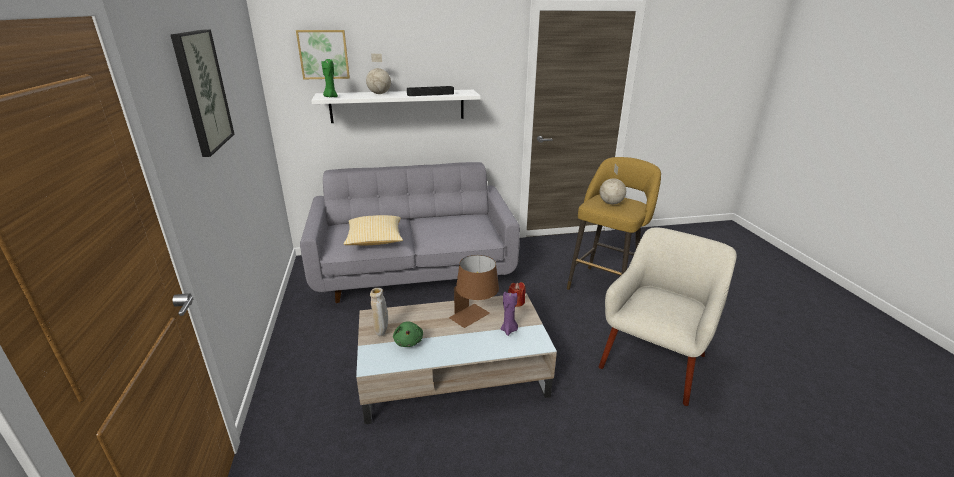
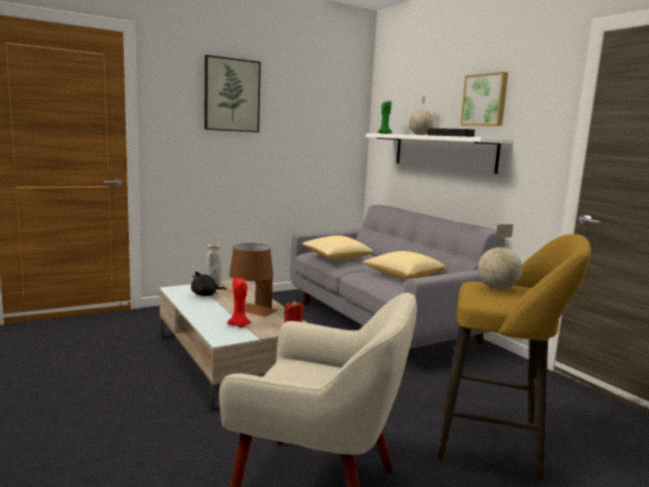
camera: 70 degrees right, 15 degrees down
(323, 54) = (403, 100): picture -> picture (485, 100)
(408, 341) = (206, 295): green plush toy -> black plush toy
(452, 225) = (403, 276): none -> pillow
(509, 330) = (239, 325): purple candle -> red candle

